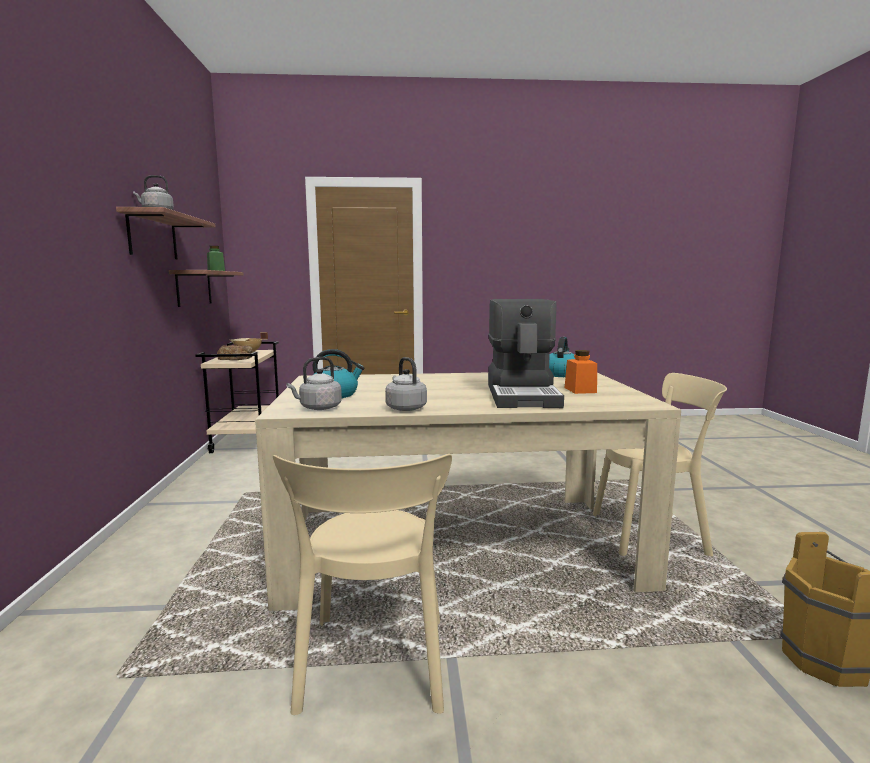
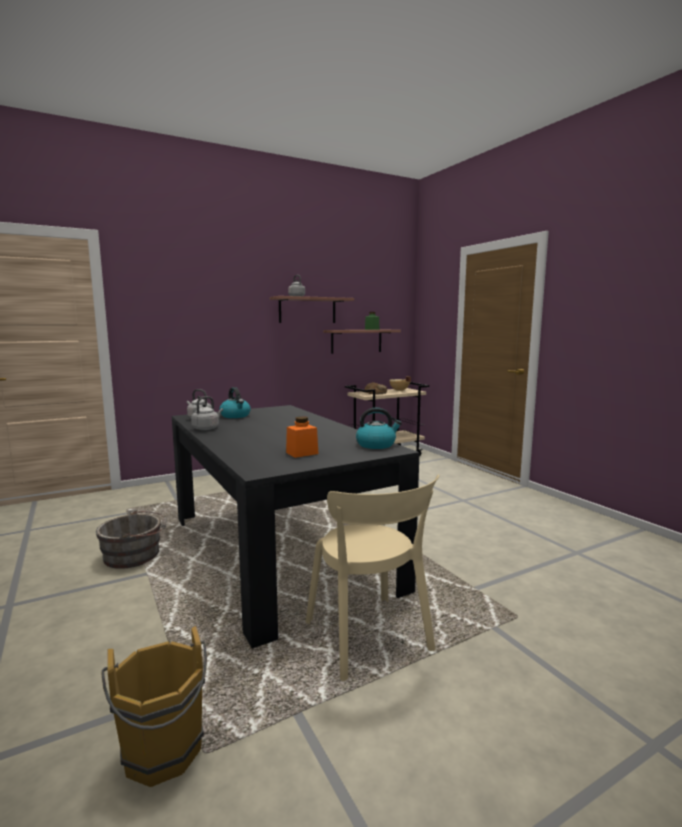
camera: 65 degrees right, 0 degrees up
(373, 669) = (135, 555): beige chair -> grey bucket
(459, 546) = (278, 551): beige dining table -> black dining table
(523, 395) = (266, 443): coffee machine -> none

